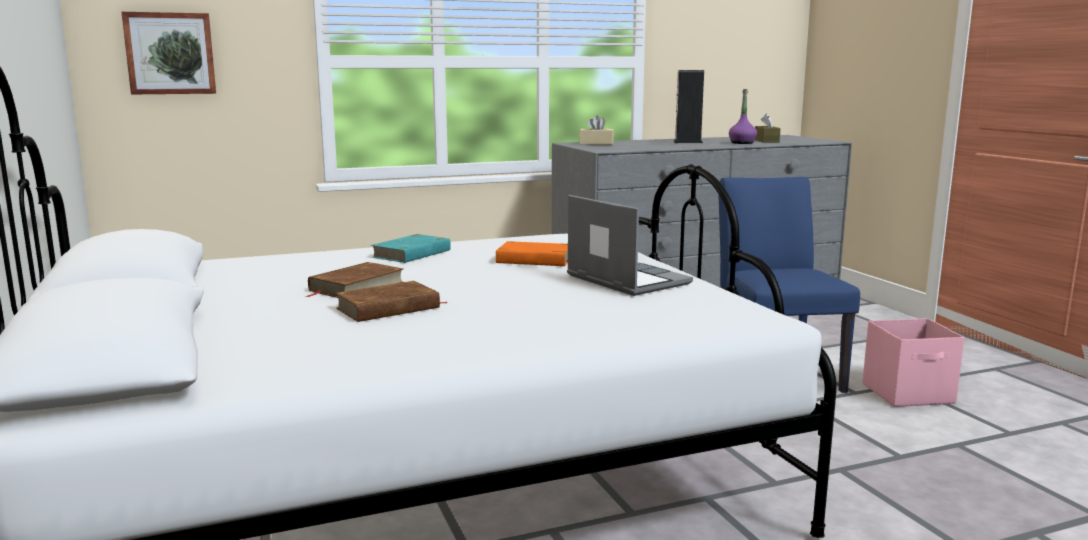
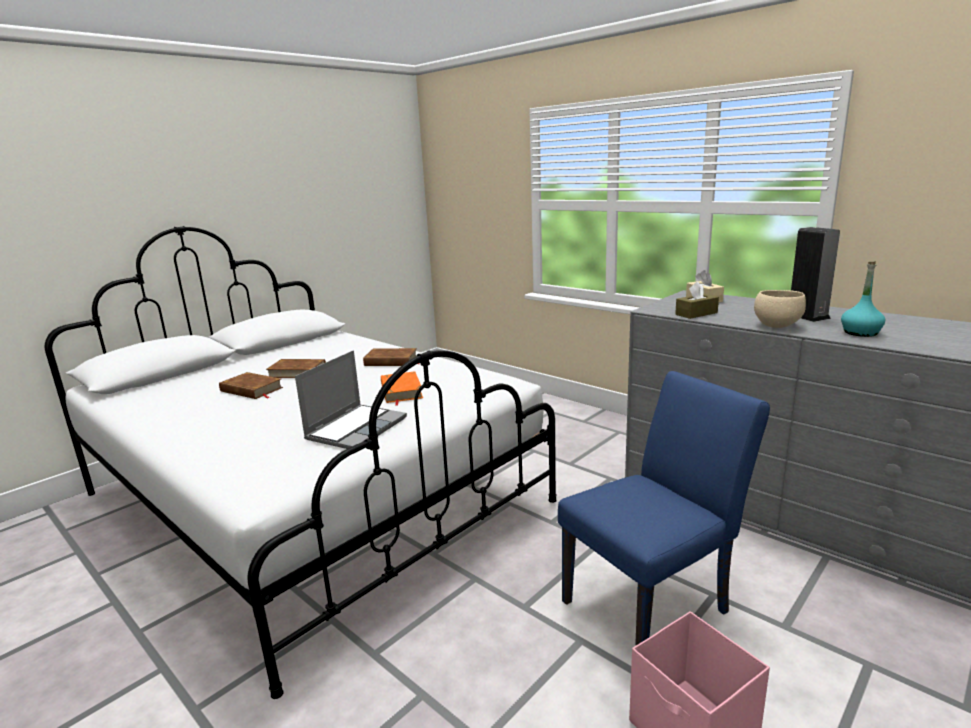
camera: 65 degrees right, 5 degrees up
(170, 53) = (462, 198): picture -> none
(412, 254) = (391, 361): turquoise book -> brown book
(700, 146) = (776, 325): none -> beige bowl
(742, 143) = (860, 333): purple bottle -> turquoise bottle
(766, 141) = (926, 337): brown tissue box -> brown tissue box (696, 313)

